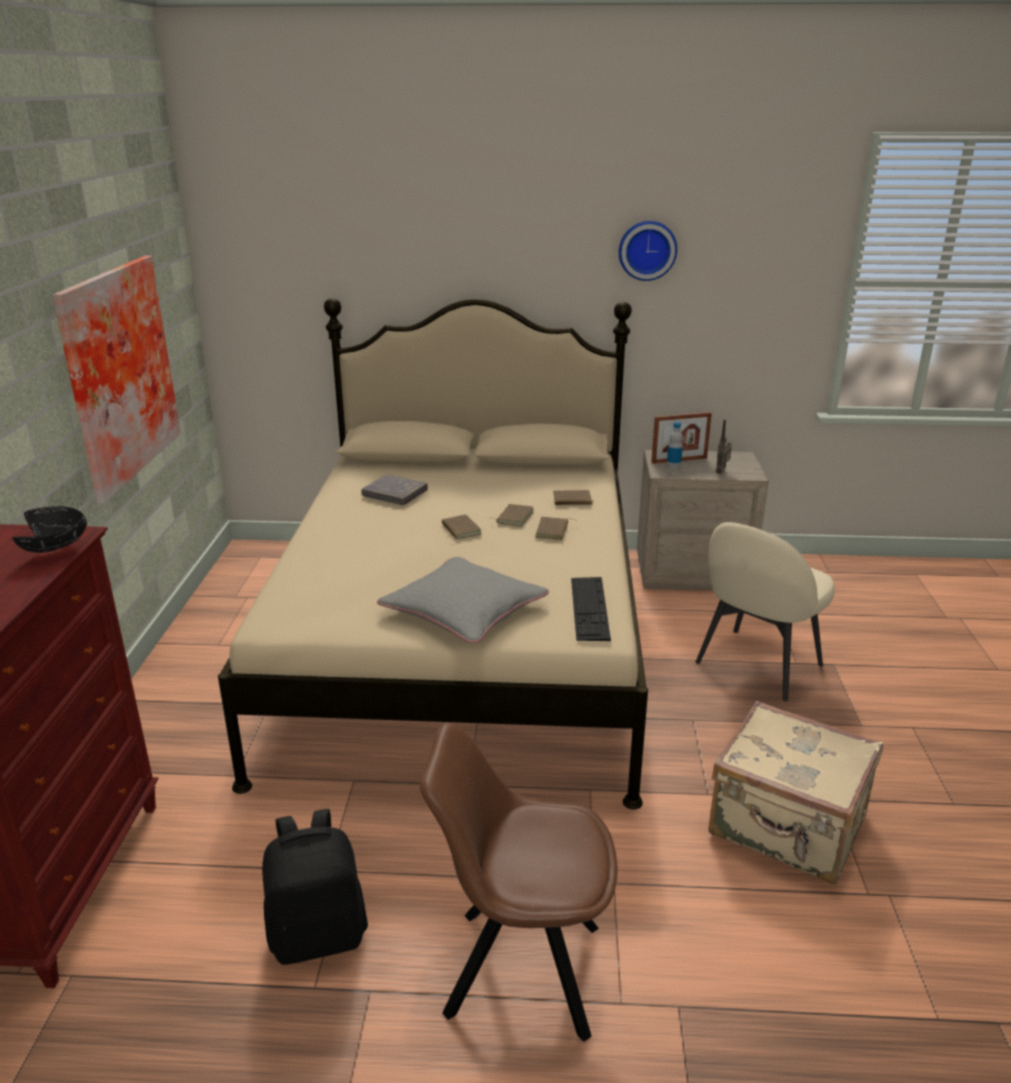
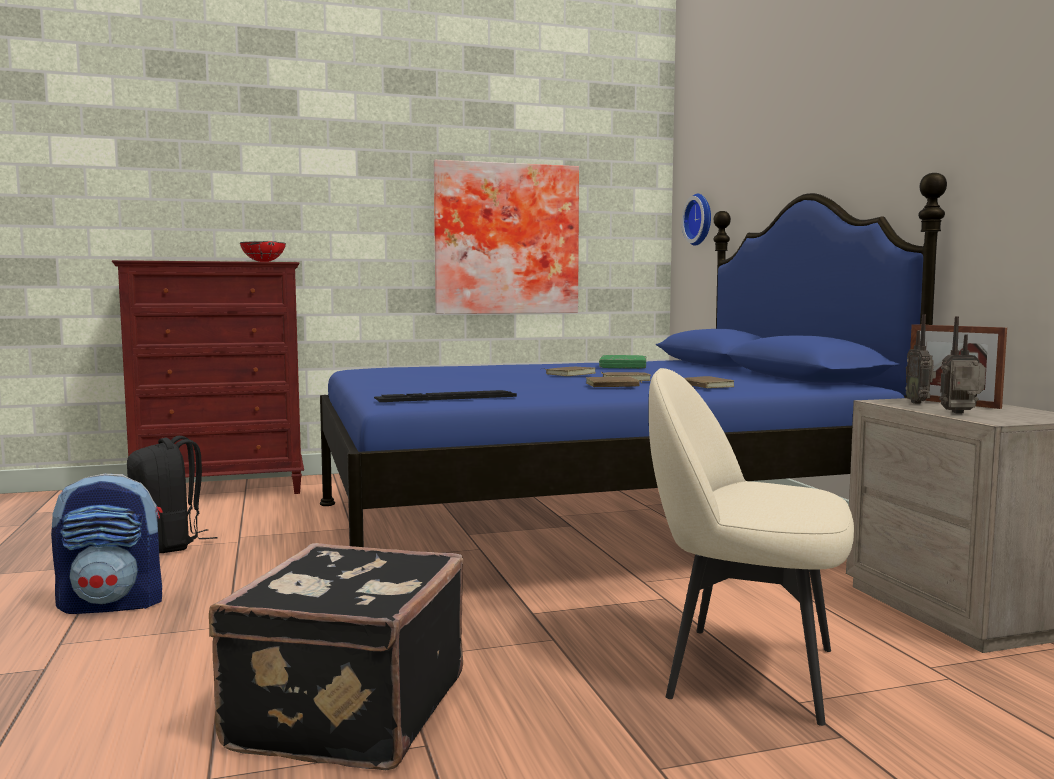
camera: 70 degrees right, 20 degrees down
(57, 547) = (265, 261): black bowl -> red bowl
(395, 494) = (623, 366): grey book -> green book
(462, 648) = (587, 530): beige bed -> blue bed
(464, 610) = (411, 383): grey pillow -> none
(522, 971) = (113, 604): brown chair -> backpack
(647, 250) = (976, 96): wall clock -> wall clock (700, 219)
(673, 467) = (919, 403): bottle -> radio
(787, 827) = (344, 712): beige suitcase -> black suitcase

